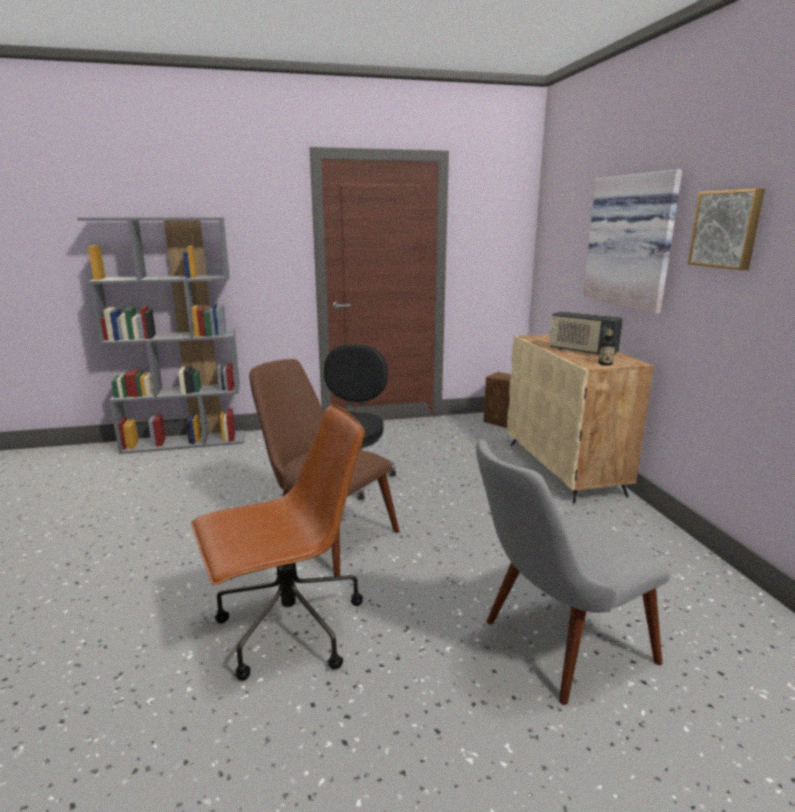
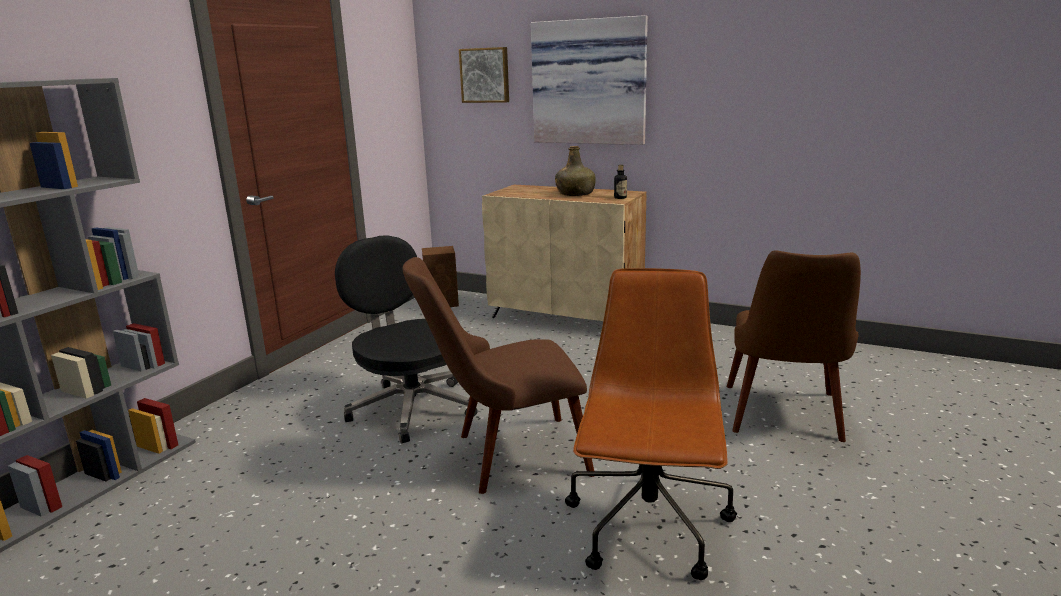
camera: 50 degrees left, 0 degrees up
(552, 647) = (785, 420): grey chair -> brown chair
(582, 351) = (575, 194): radio -> green bottle
(726, 229) = (703, 65): picture -> picture (485, 75)

